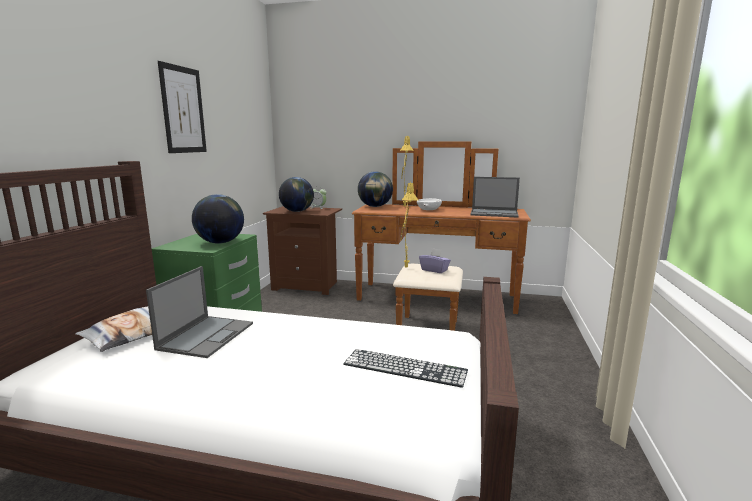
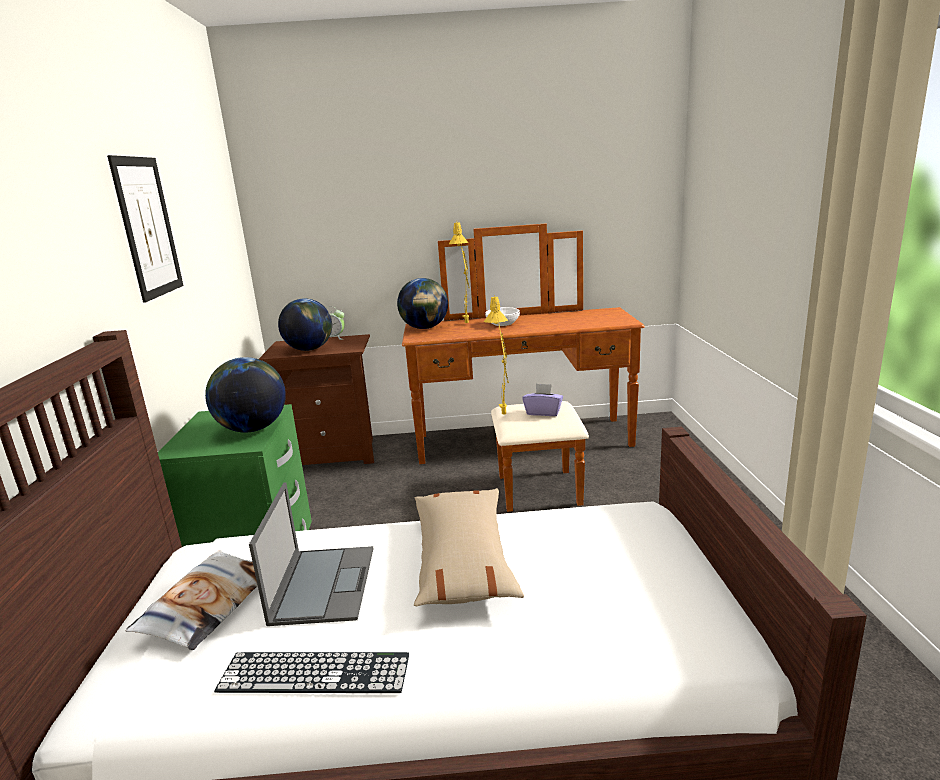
camera: 15 degrees left, 5 degrees up
(302, 339) = (463, 559): none -> beige pillow
(405, 367) = (624, 571): keyboard -> keyboard (314, 673)
(494, 213) = (593, 320): laptop -> none

